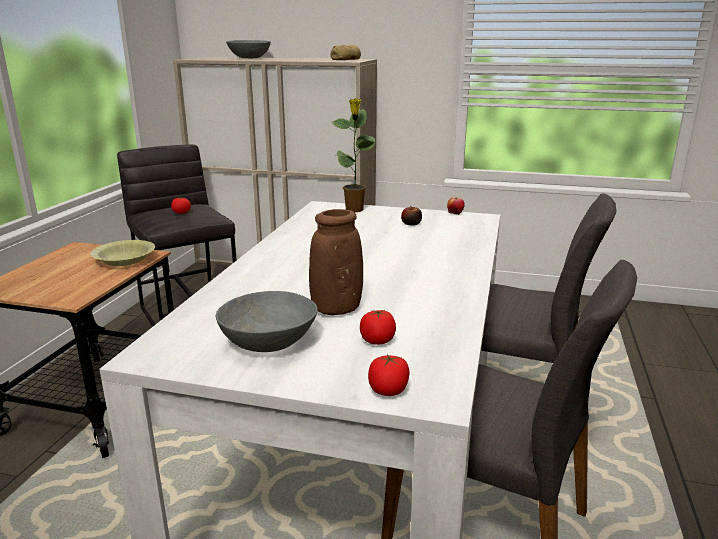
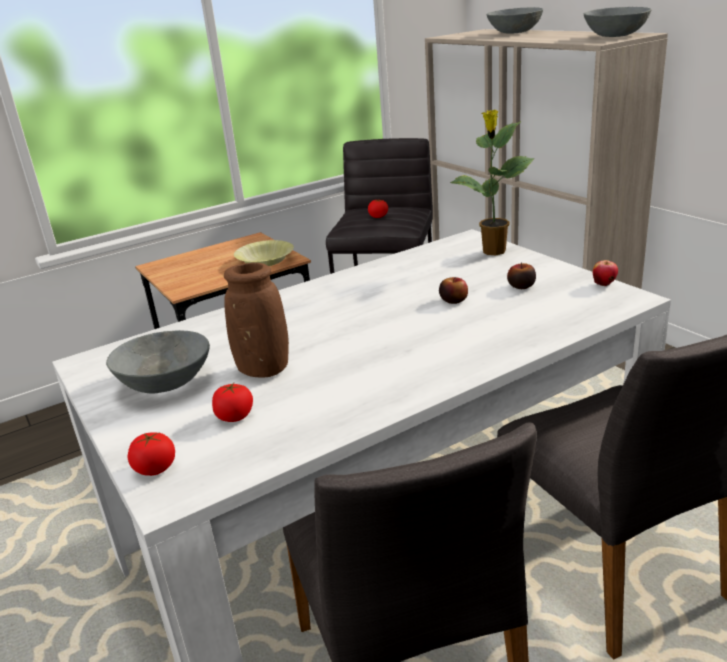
camera: 45 degrees right, 5 degrees up
(346, 59) = (614, 36): bread -> grey bowl
(385, 239) = (453, 300): none -> apple

